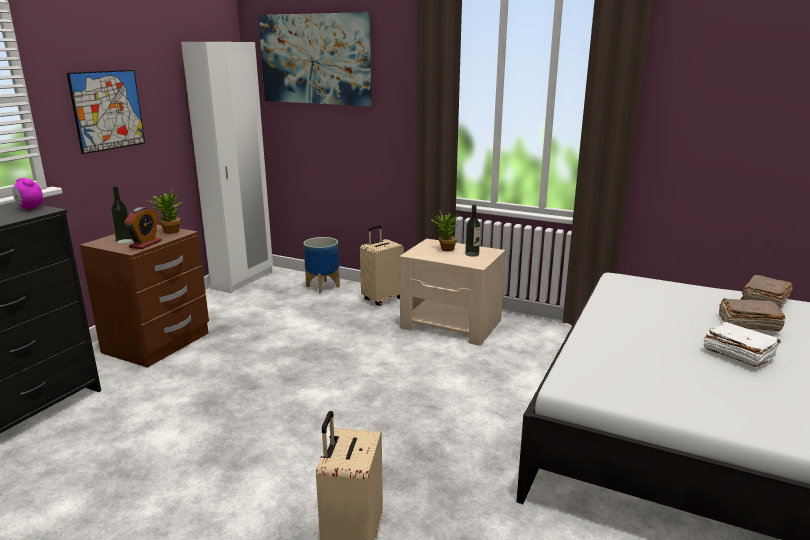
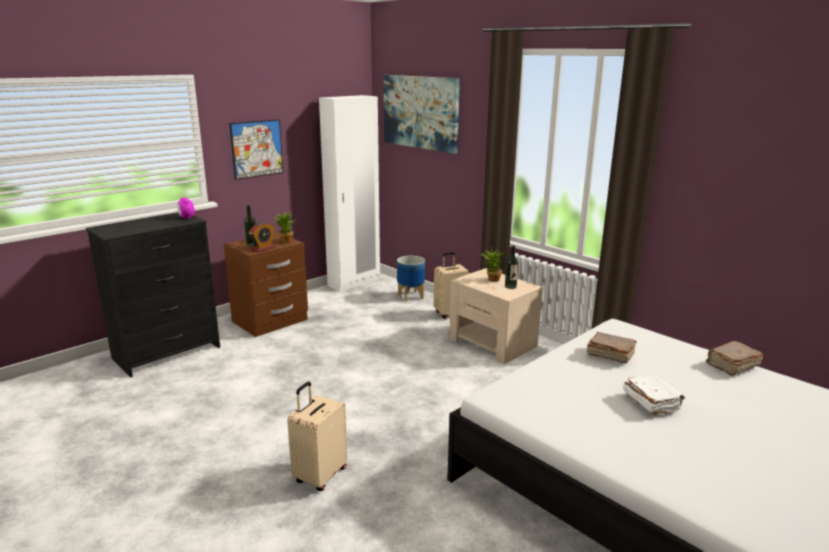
camera: 20 degrees right, 0 degrees up
(747, 324) = (691, 381): brown book -> brown book (609, 355)

